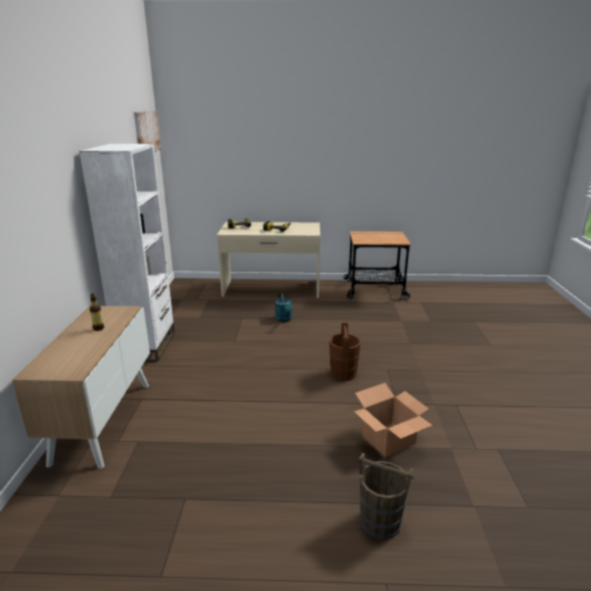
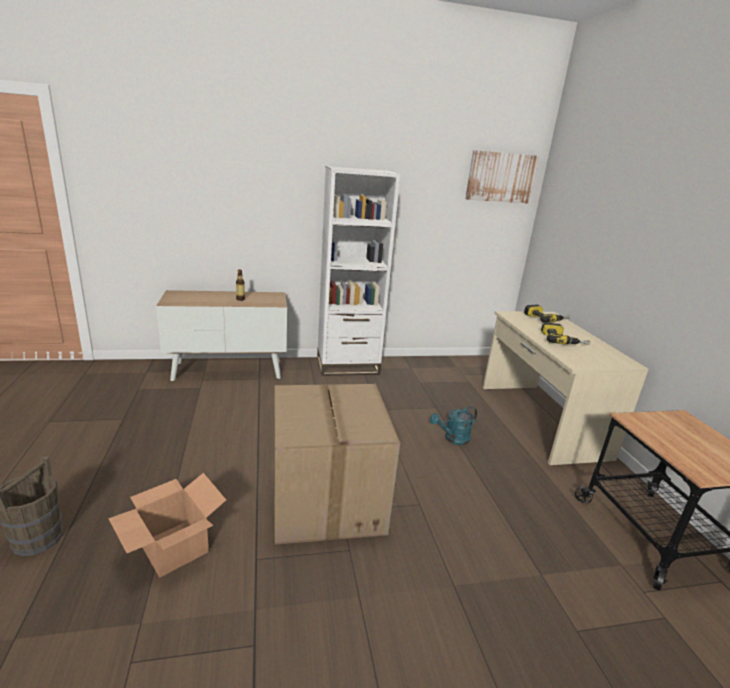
camera: 75 degrees right, 0 degrees up
(343, 373) = (328, 501): brown bucket -> cardboard box

